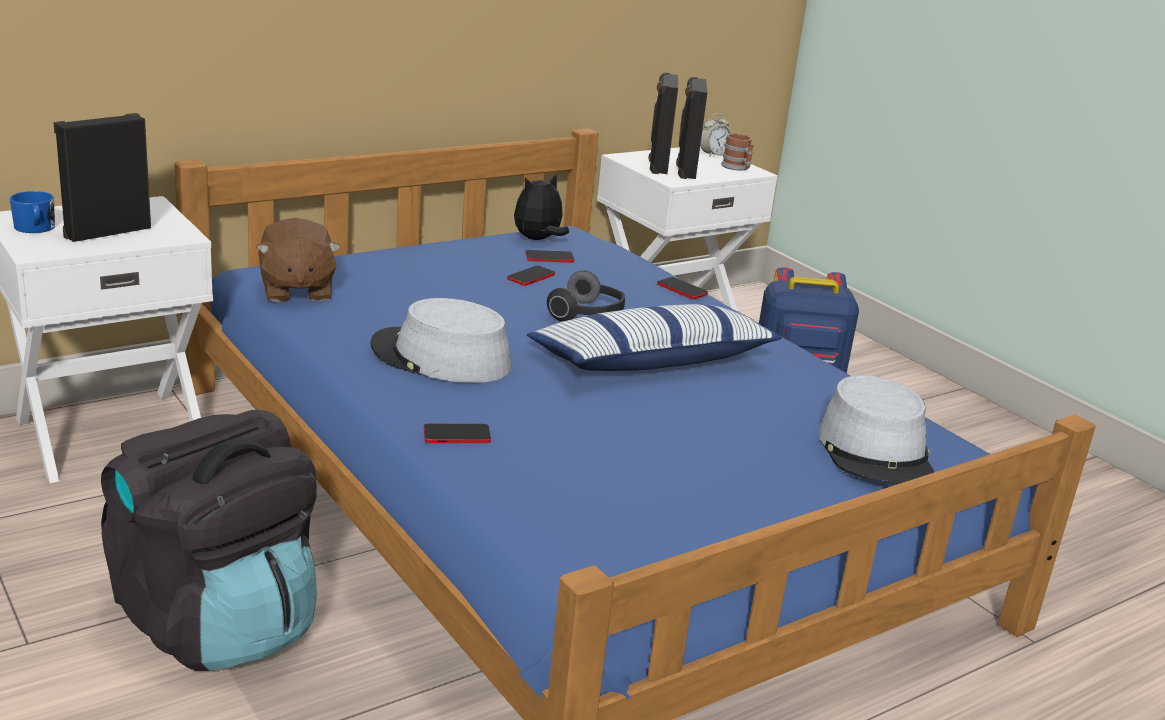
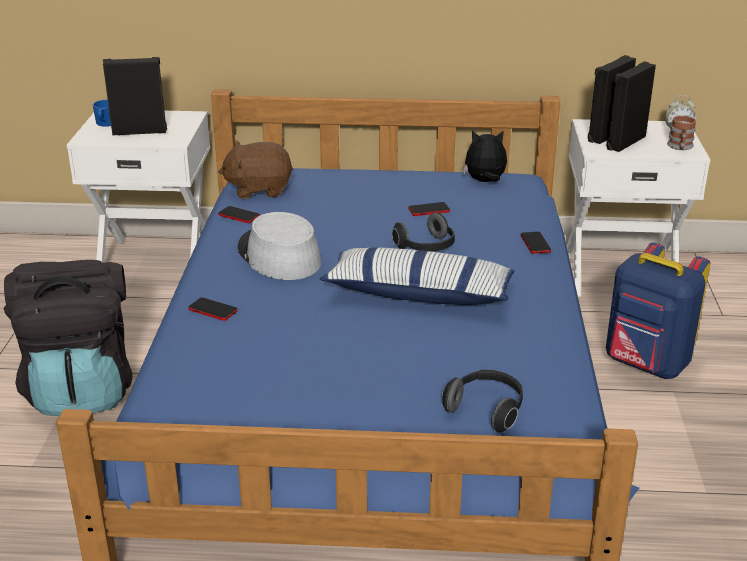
camera: 40 degrees right, 5 degrees up
(296, 290) = (259, 189): brown plush toy -> brown plush toy turned 60 degrees clockwise
(549, 257) = (466, 197): phone -> phone (239, 215)
(875, 451) = (486, 410): grey hat -> headphones

